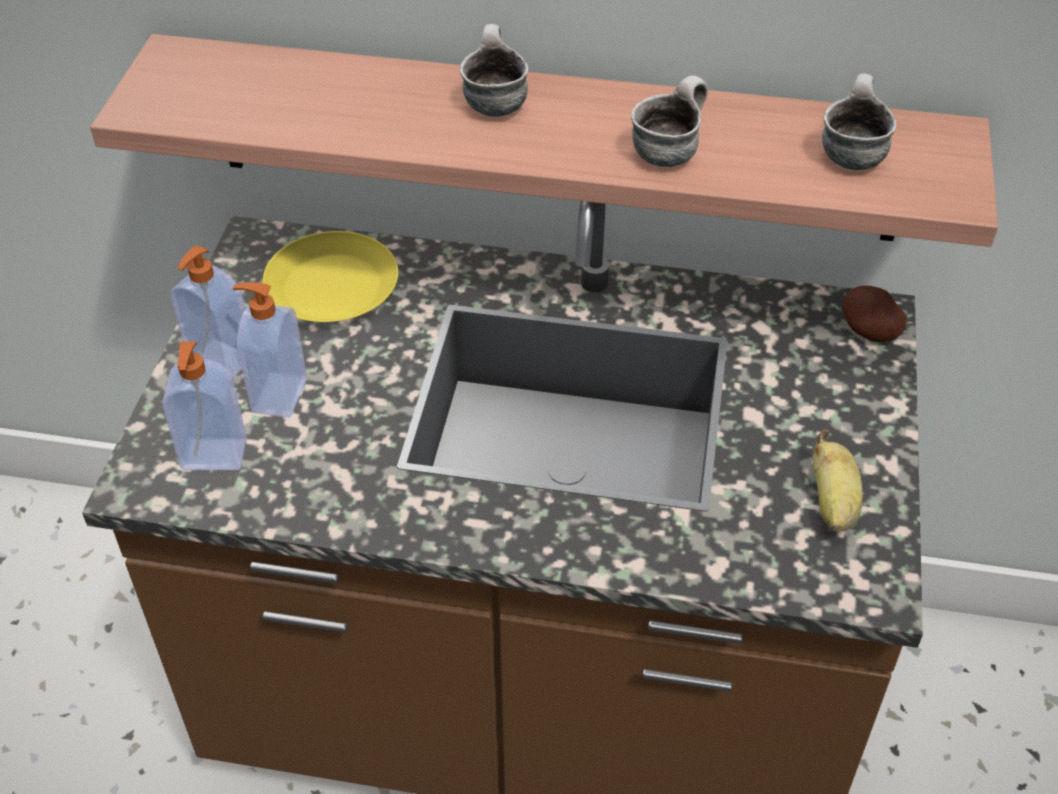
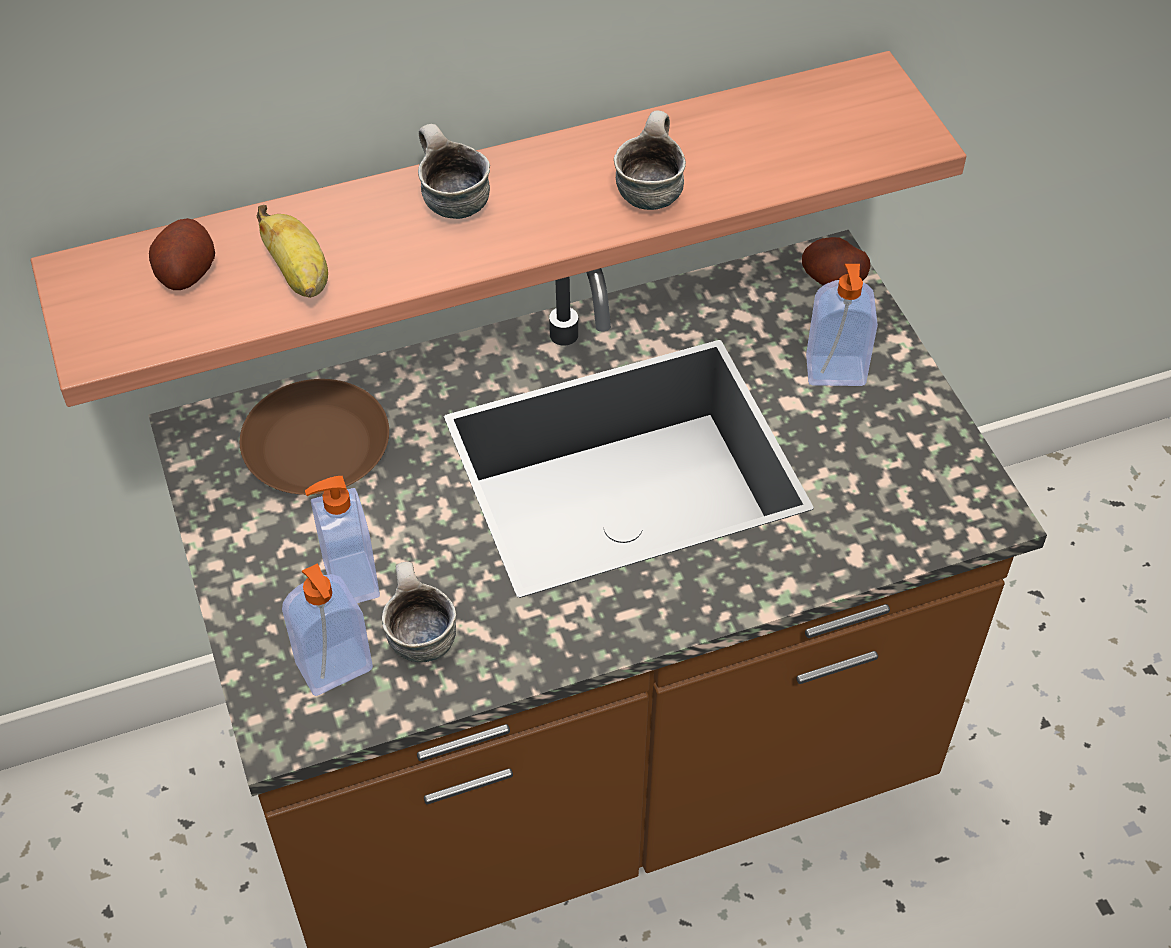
camera: 30 degrees left, 5 degrees up
(220, 361) = (263, 572): soap dispenser -> soap dispenser (835, 373)
(247, 81) = (185, 272): none -> potato
(334, 288) = (318, 446): yellow plate -> brown plate
(833, 504) = (908, 454): banana -> banana (300, 275)
(849, 153) = (803, 130): mug -> mug (417, 635)

